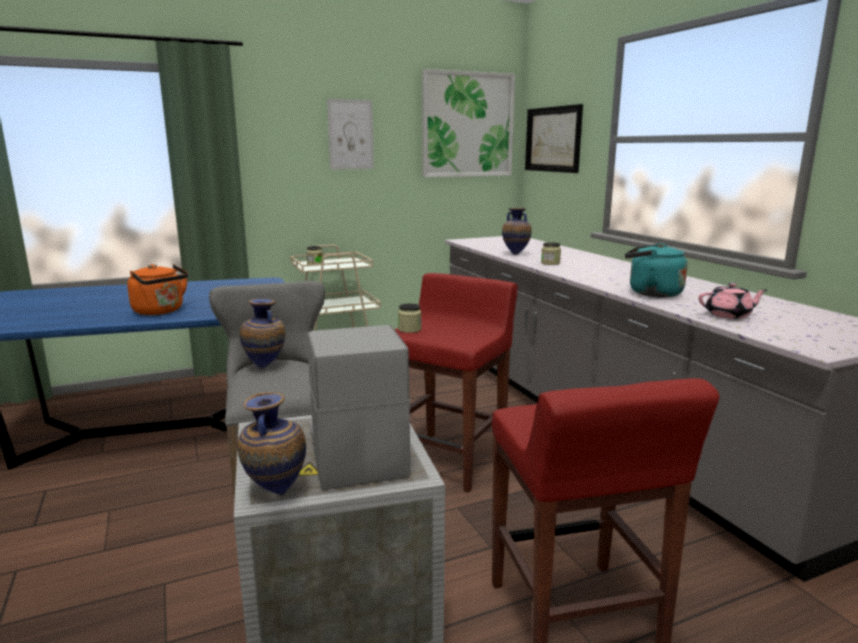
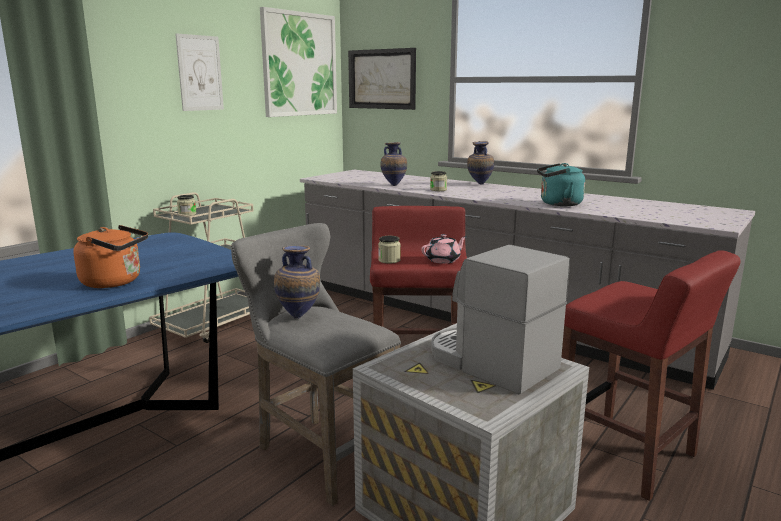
camera: 30 degrees left, 0 degrees up
(275, 492) = (489, 407): vase -> vase (479, 184)
(729, 315) = (634, 212): pink teapot -> pink teapot (443, 260)

